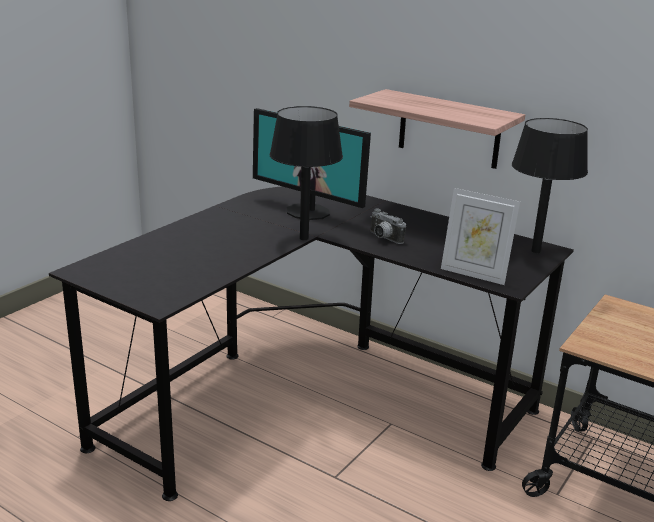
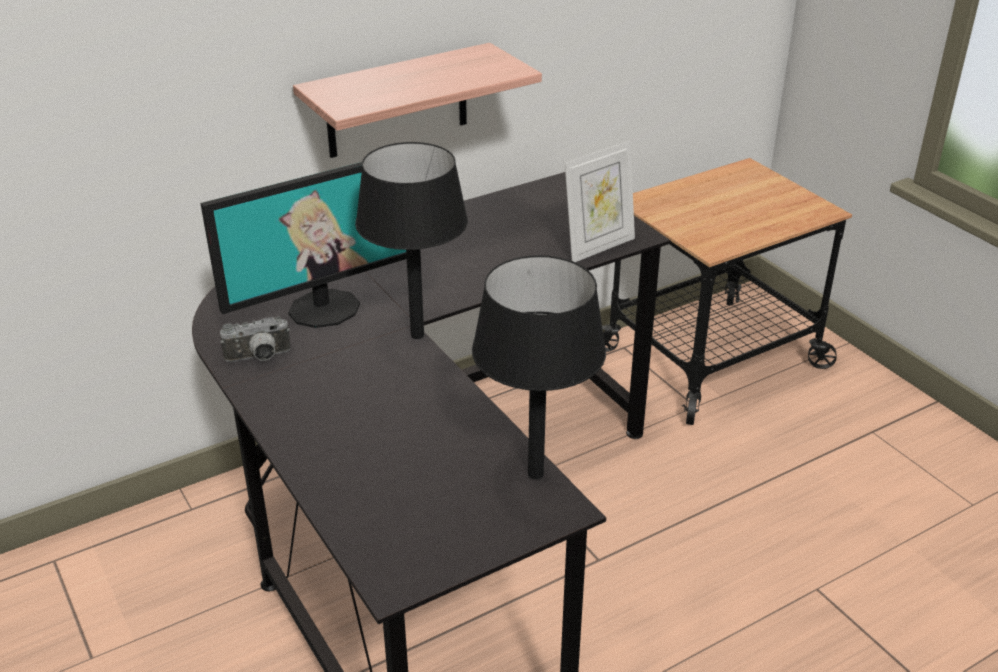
camera: 65 degrees left, 10 degrees up
(383, 238) = (460, 275): camera -> camera (259, 358)
(535, 251) = (561, 192): black table lamp -> black table lamp (535, 474)

